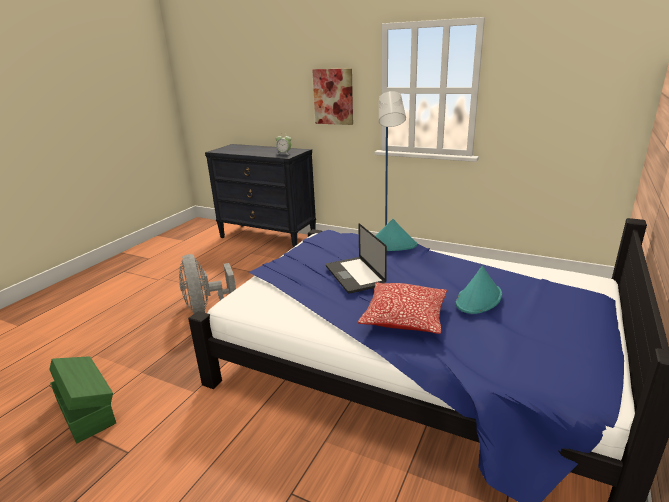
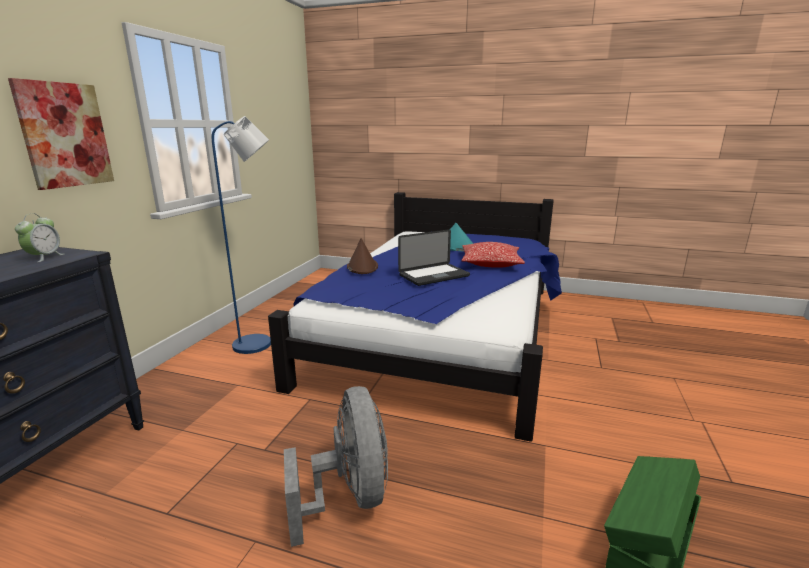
camera: 100 degrees left, 5 degrees down
(206, 308) = (349, 496): grey fan -> grey fan turned 75 degrees counterclockwise
(391, 245) = (362, 267): turquoise hat -> brown hat

